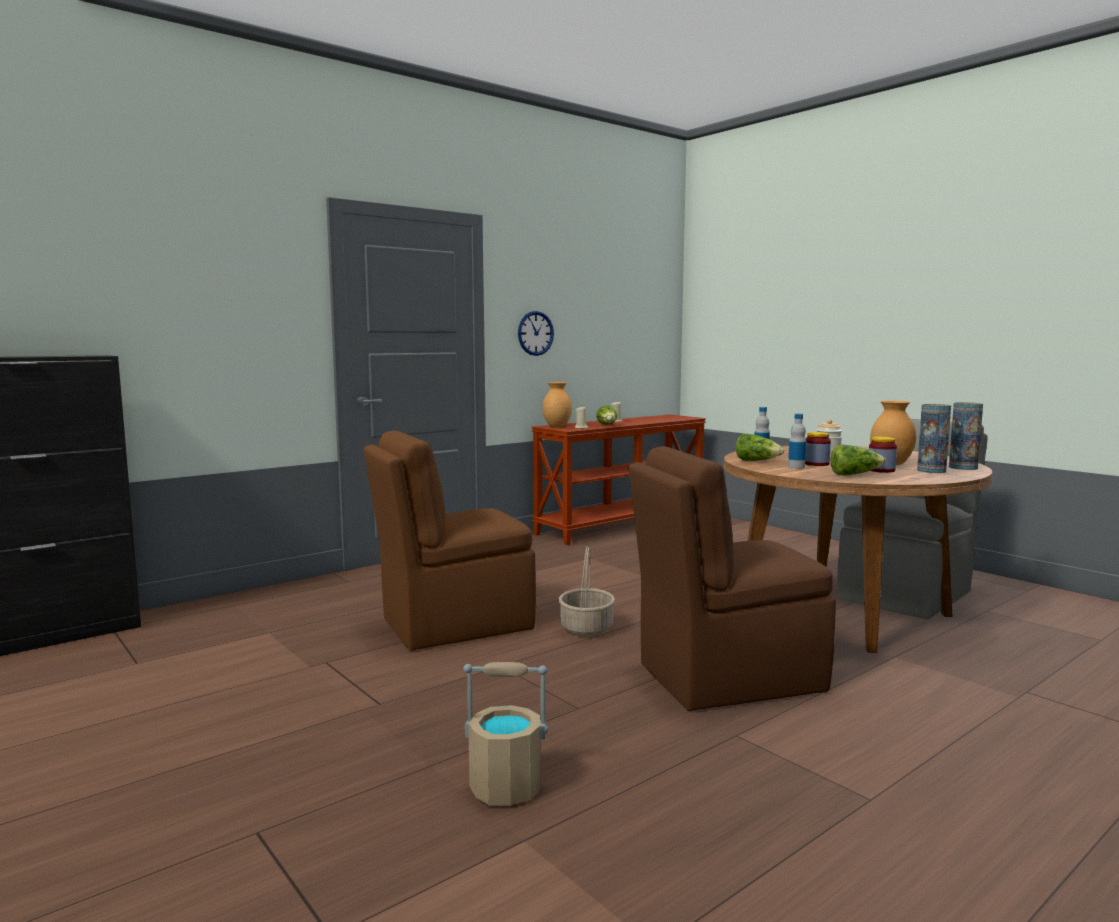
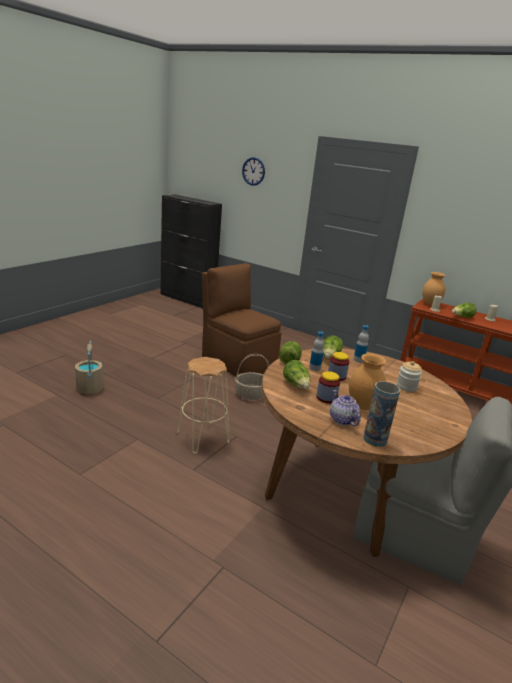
camera: 70 degrees right, 15 degrees up
(535, 333) = (444, 235): wall clock -> wall clock (253, 171)
(725, 677) = (203, 437): brown chair -> beige stool
(775, 471) = (289, 360): none -> lettuce
(931, 471) = (342, 420): vase -> teapot

